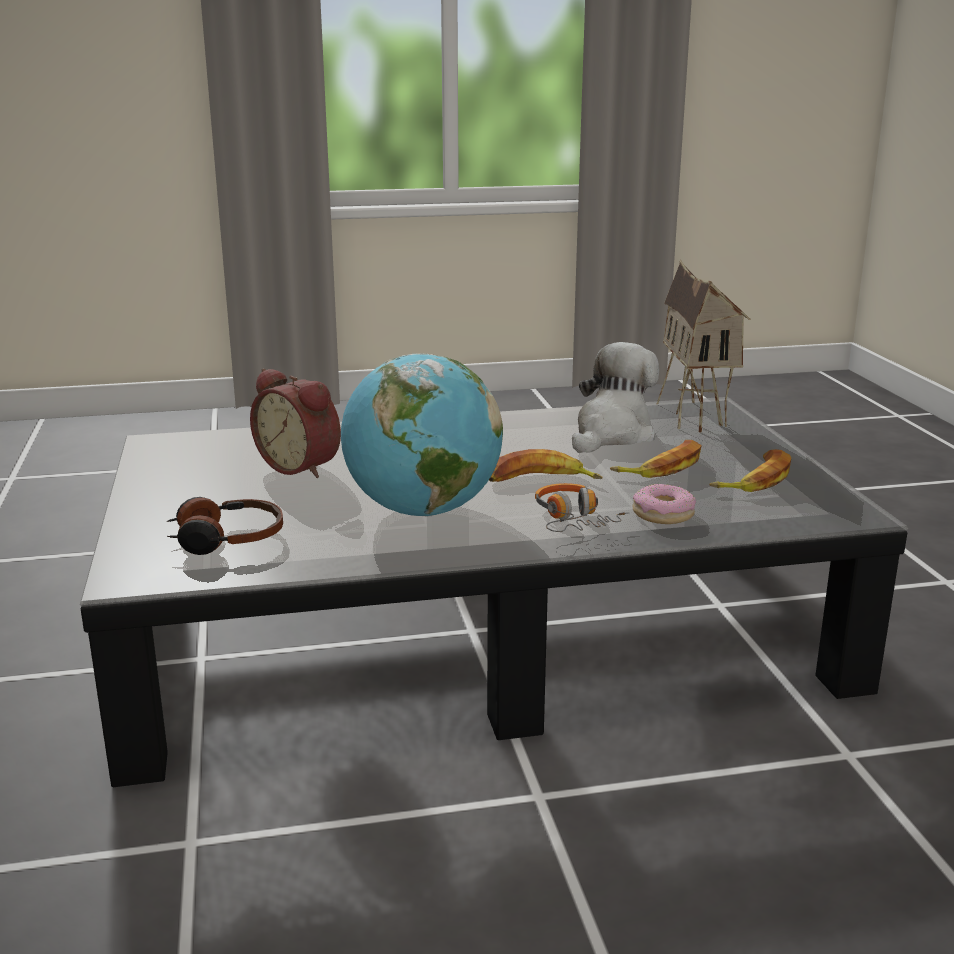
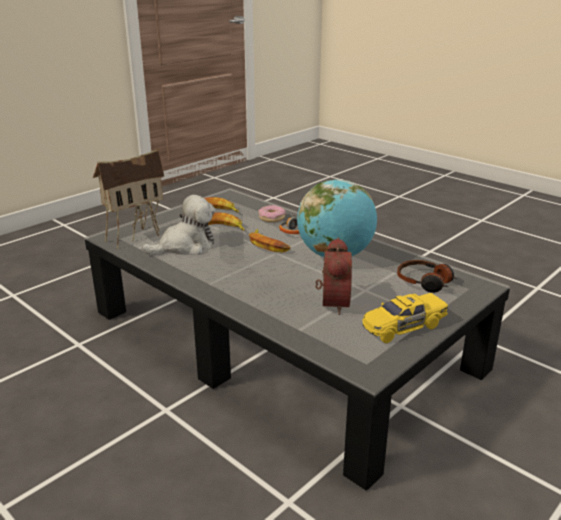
camera: 125 degrees left, 5 degrees up
(175, 482) = (403, 327): none -> yellow toy car
(612, 435) = (185, 246): plush toy -> plush toy turned 150 degrees clockwise

